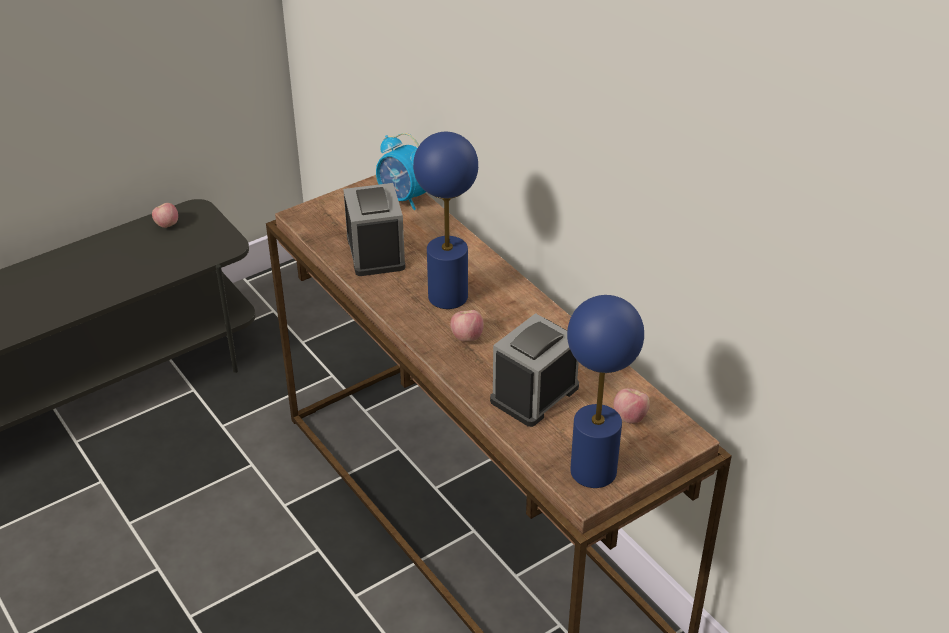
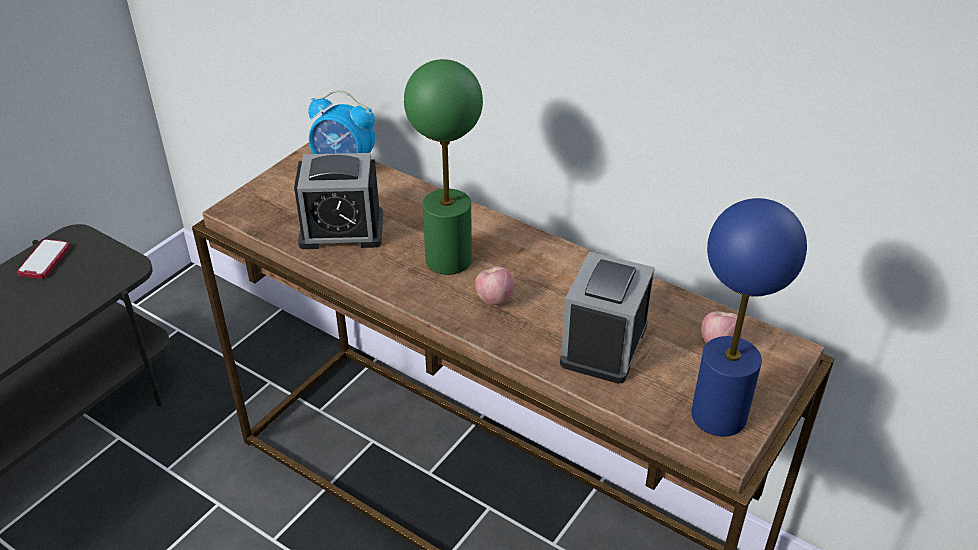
camera: 20 degrees left, 0 degrees up
(167, 225) = (44, 260): apple -> phone
(375, 252) = (341, 230): alarm clock -> alarm clock turned 120 degrees clockwise
(448, 296) = (448, 259): blue table lamp -> green table lamp

